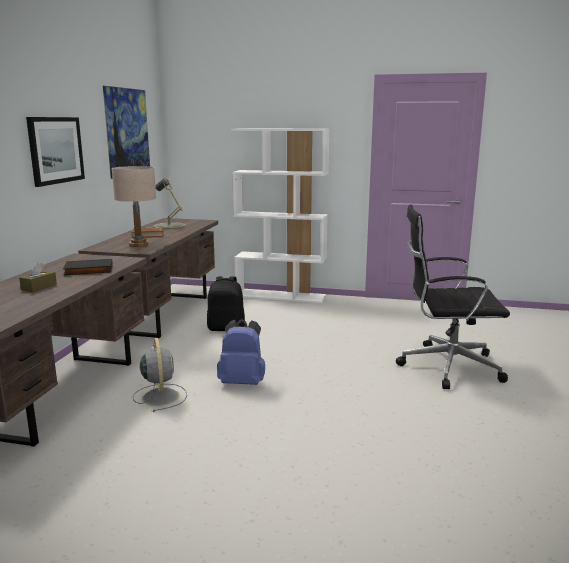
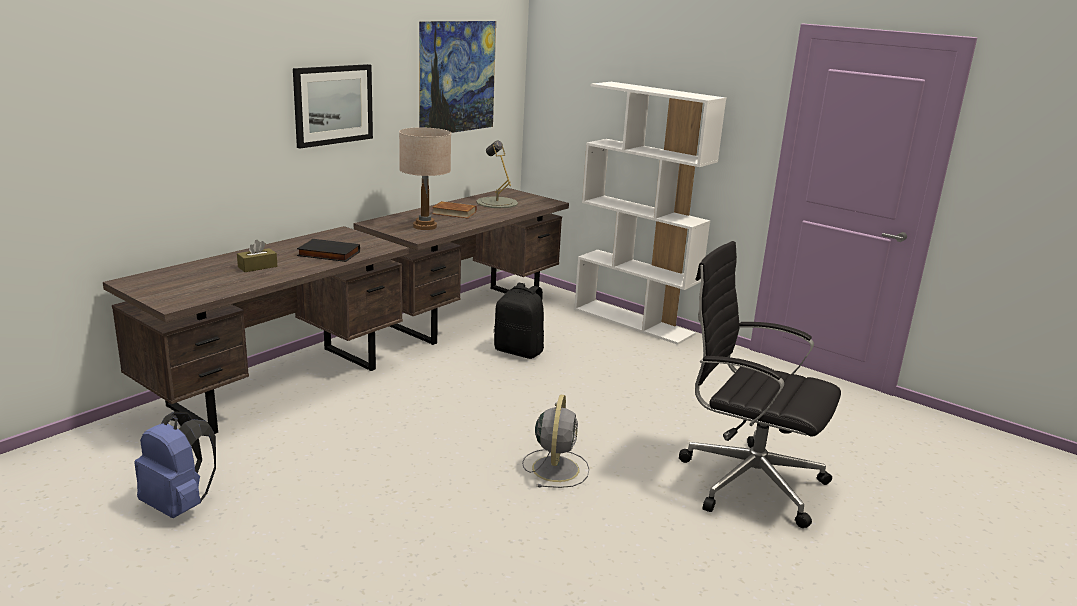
camera: 25 degrees right, 5 degrees up
(160, 396) = (368, 417): grey fan -> grey fan (556, 468)
(242, 382) = (469, 426): blue backpack -> blue backpack (179, 505)

